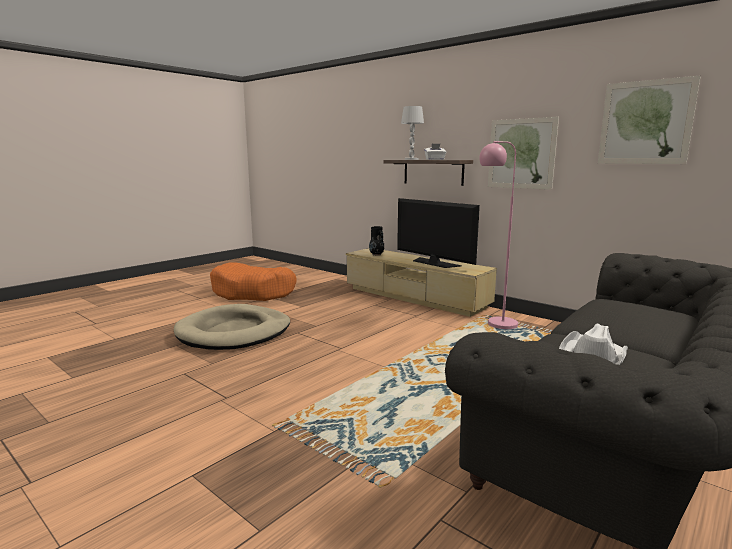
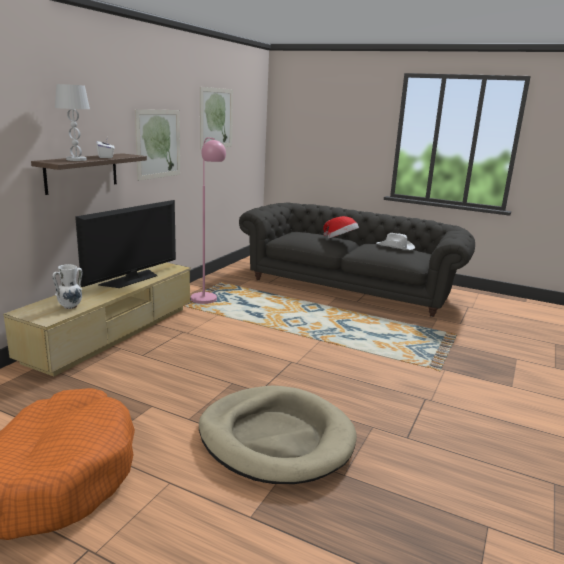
camera: 105 degrees left, 5 degrees up
(376, 255) = (70, 307): black vase -> white vase
(615, 323) = (340, 239): none -> hat

